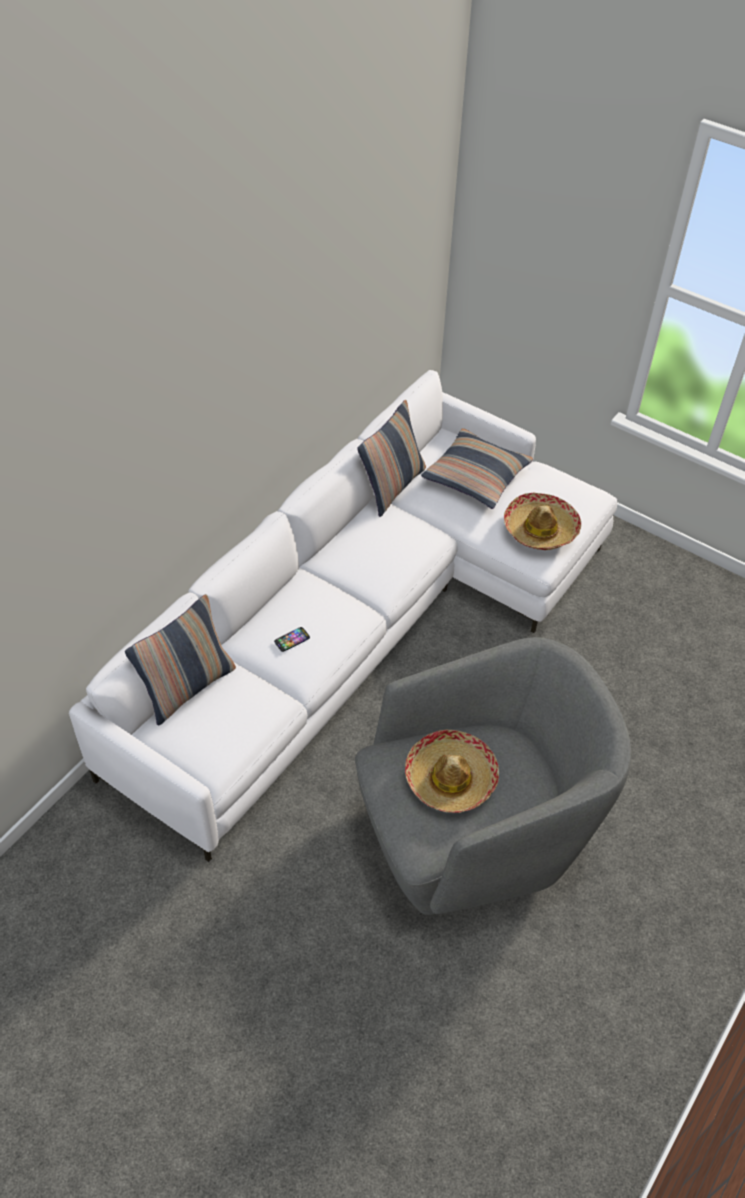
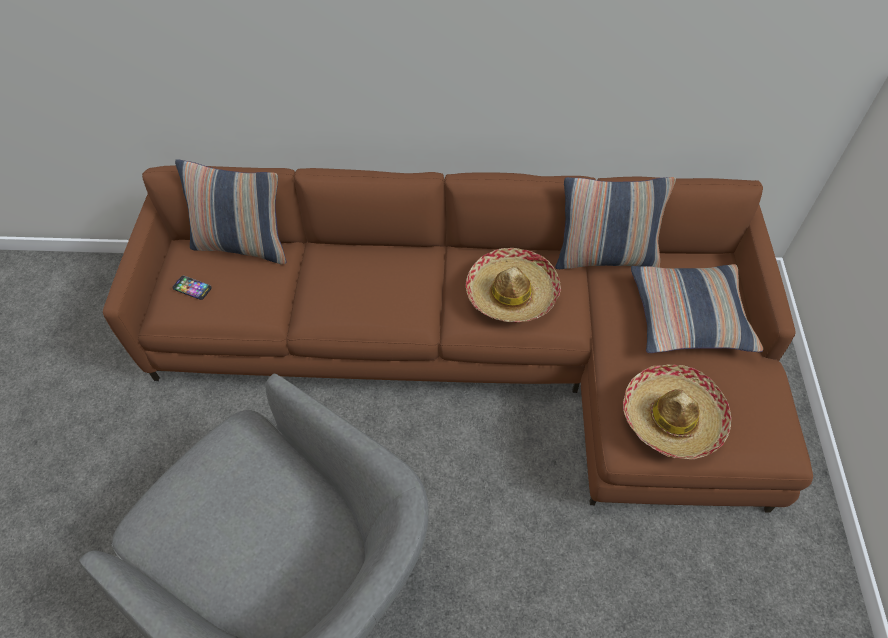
camera: 60 degrees right, 5 degrees up
(292, 640) = (344, 285): phone -> phone (192, 288)
(364, 623) = (479, 349): white sofa -> brown sofa
(450, 778) = (241, 508): hat -> hat (511, 293)

